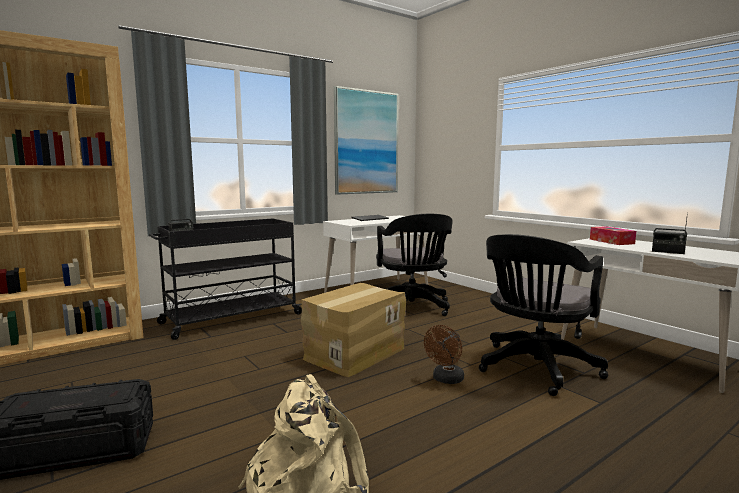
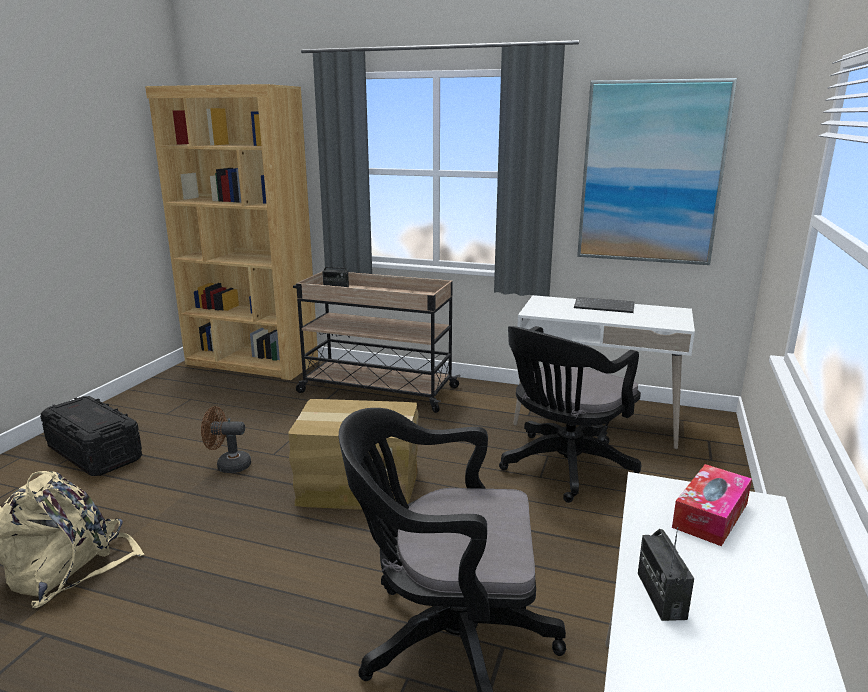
camera: 55 degrees right, 10 degrees up
(230, 319) = (376, 390): black cart -> beige cart
(446, 380) = (341, 571): brown fan -> brown fan (228, 465)

